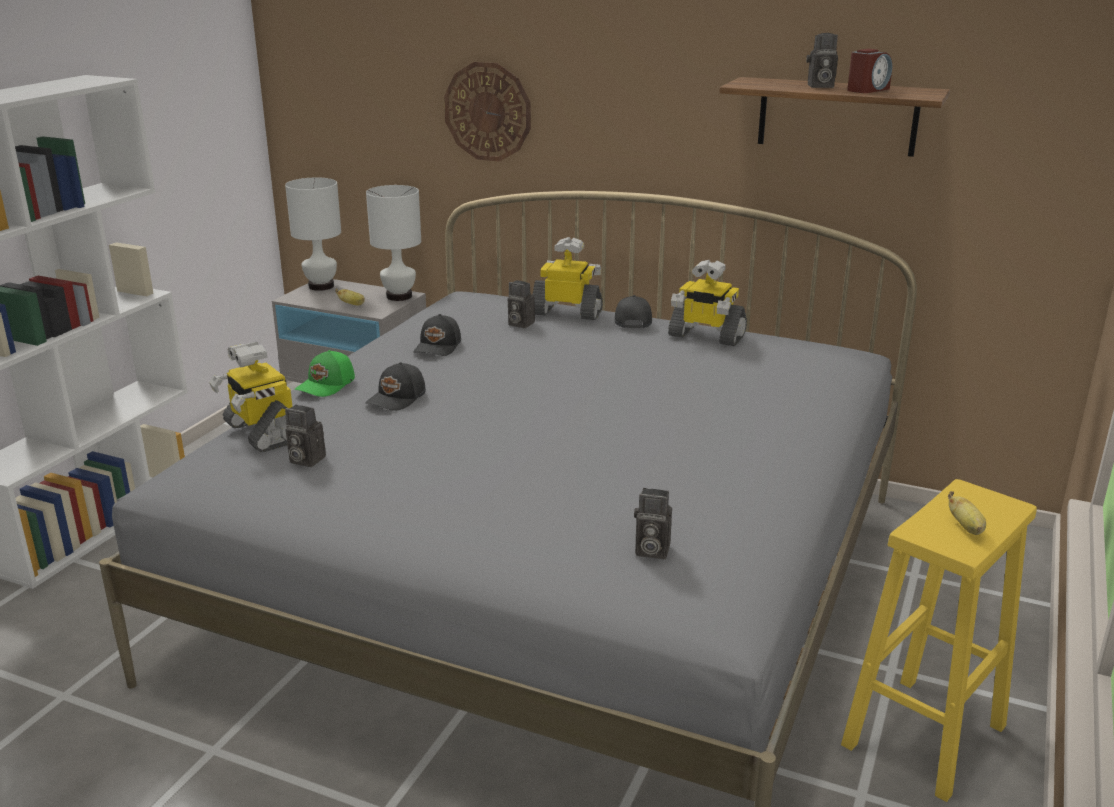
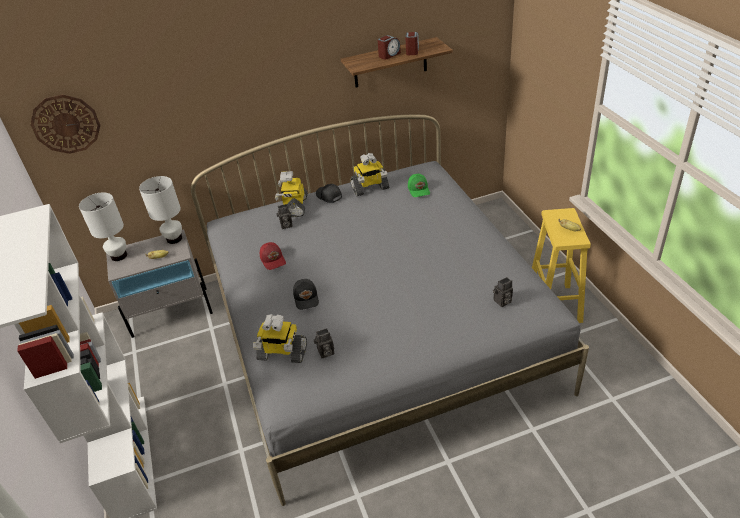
camera: 40 degrees left, 15 degrees up
(327, 385) = (262, 311): green cap -> green cap (419, 189)
(439, 347) = (273, 259): black cap -> red cap
(488, 111) = (199, 119): wall clock -> wall clock (66, 124)
(568, 312) = (294, 206): toy robot -> toy robot turned 60 degrees counterclockwise
(819, 86) = (389, 55): camera -> alarm clock

